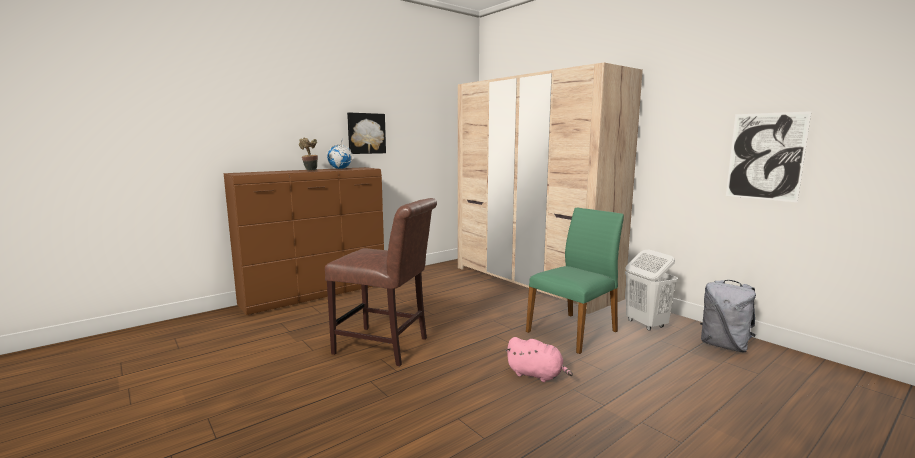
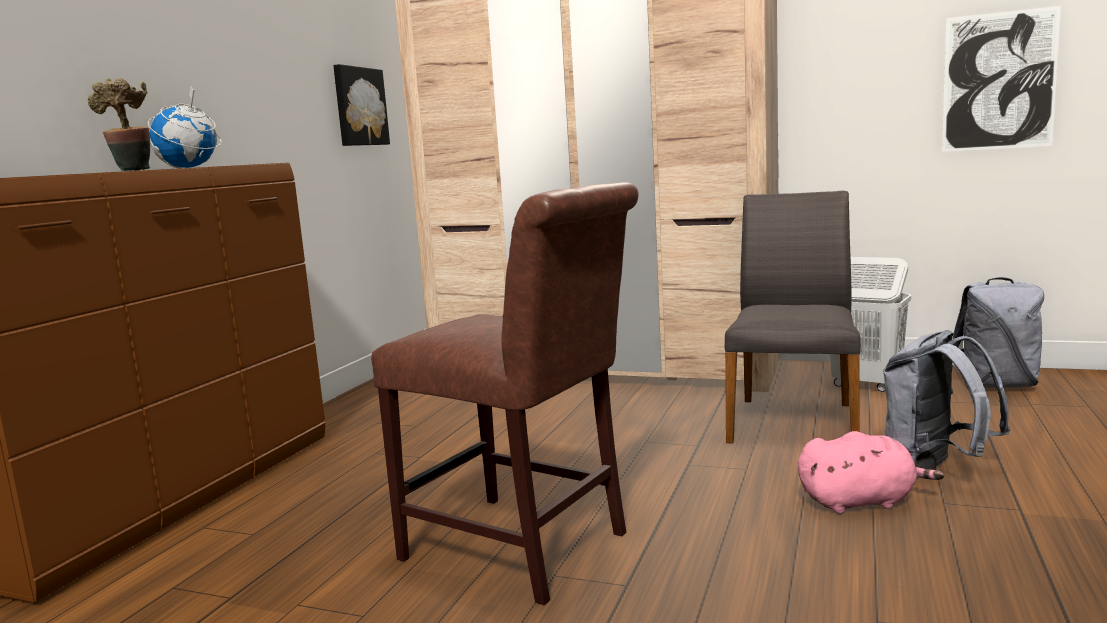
camera: 30 degrees left, 0 degrees up
(366, 133) = (217, 83): picture -> picture (359, 107)
(385, 347) = (524, 549): brown chair -> brown chair turned 45 degrees clockwise
(573, 331) = (793, 422): green chair -> grey chair
(599, 374) = (935, 469): none -> grey backpack

